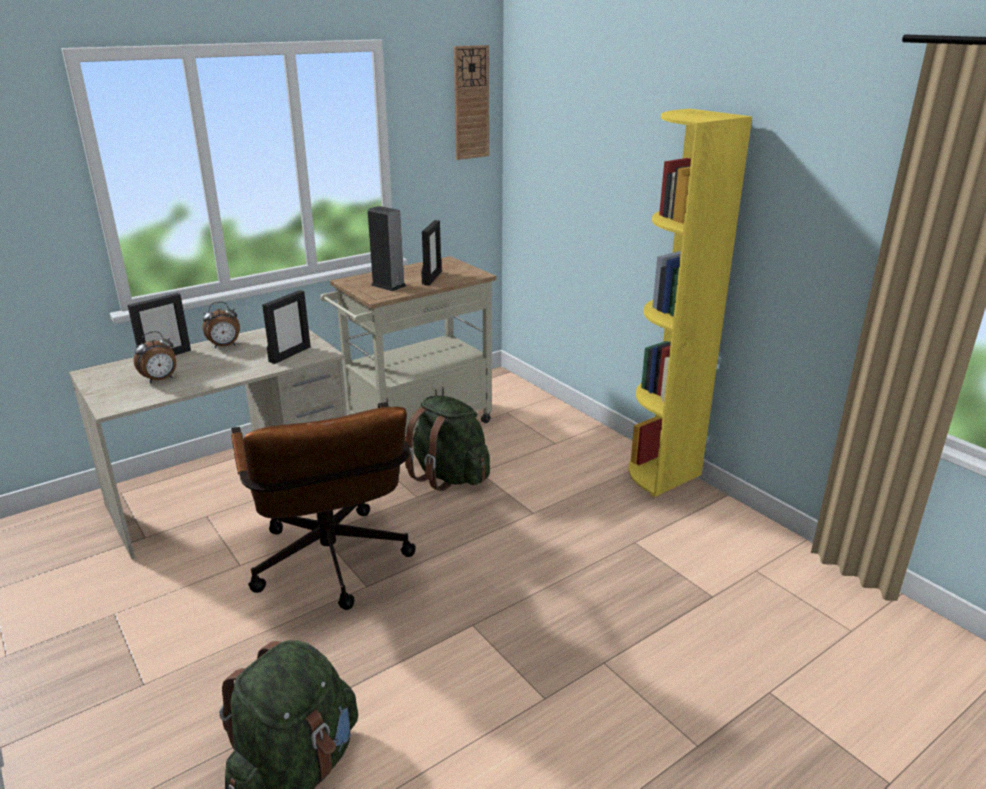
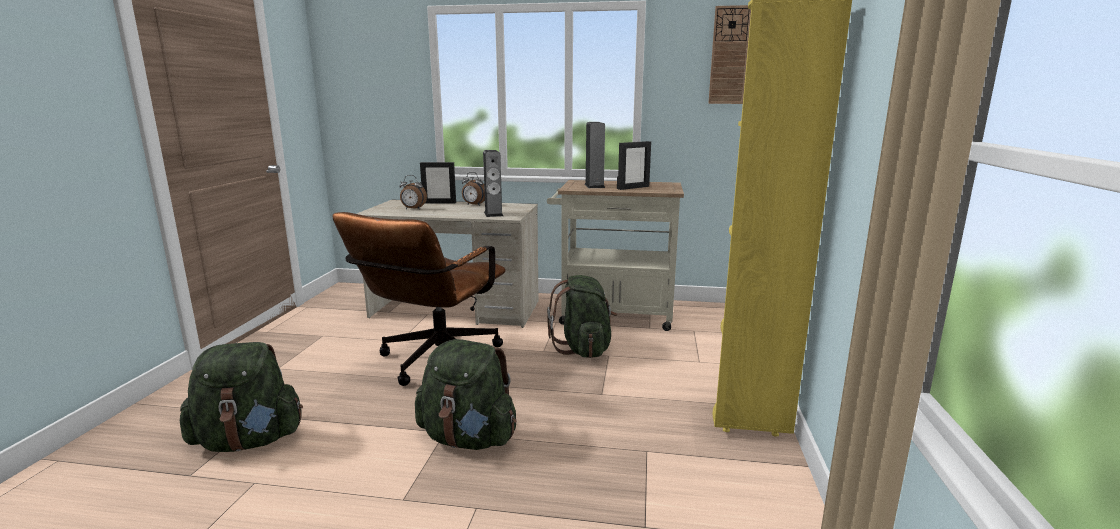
camera: 45 degrees right, 10 degrees down
(290, 354) = (493, 214): picture frame -> speaker
(501, 616) = (468, 438): none -> green backpack

